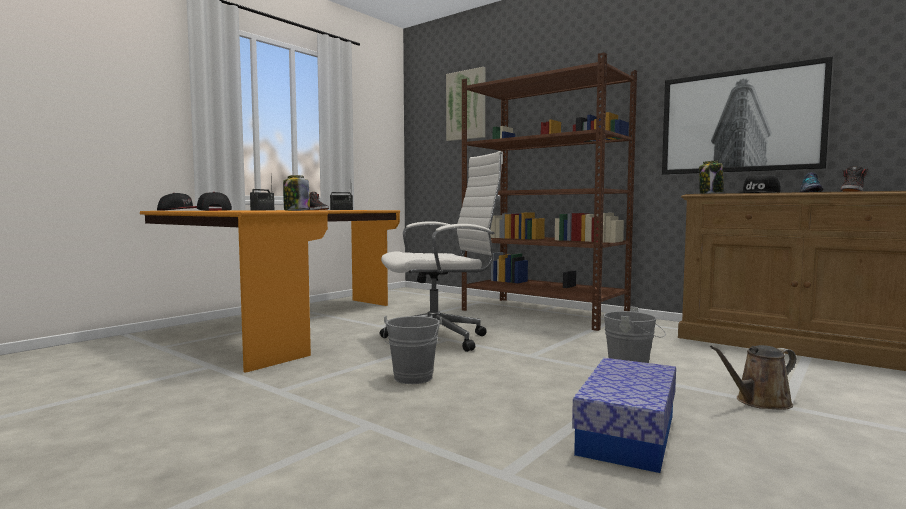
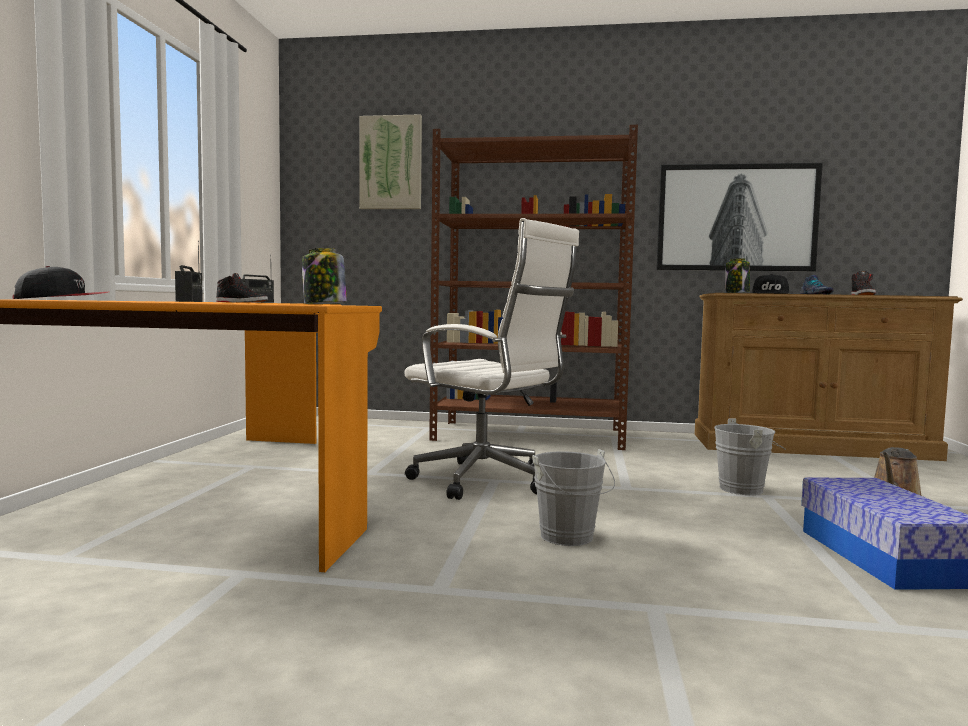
camera: 30 degrees left, 0 degrees up
(213, 210) = (156, 301): cap -> none
(440, 339) = (488, 481): white office chair -> white office chair turned 90 degrees clockwise

